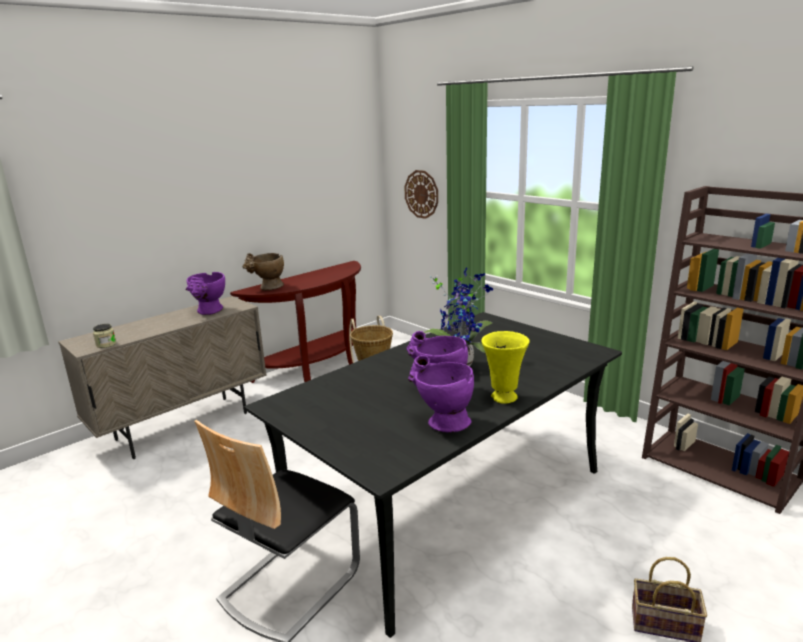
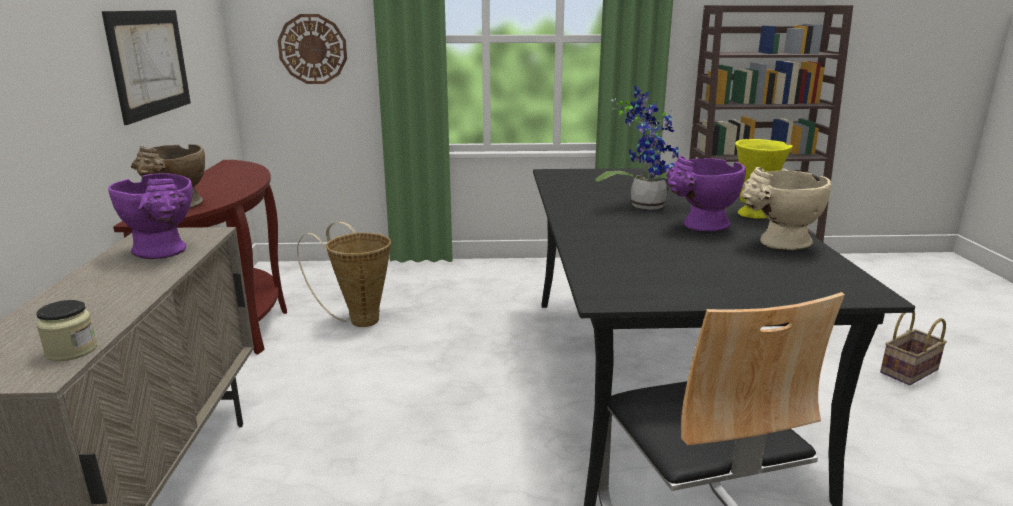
camera: 50 degrees left, 0 degrees up
(288, 205) = (150, 63): none -> picture
(441, 422) = (778, 245): purple vase -> beige vase

